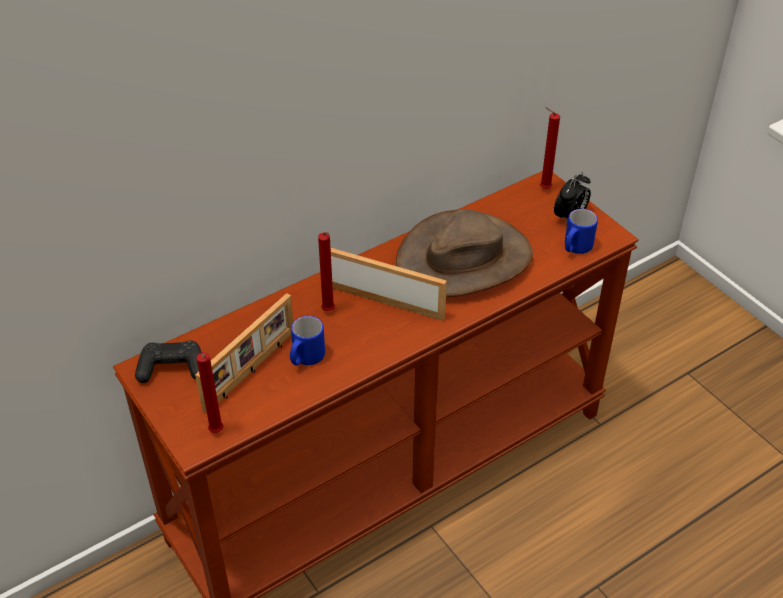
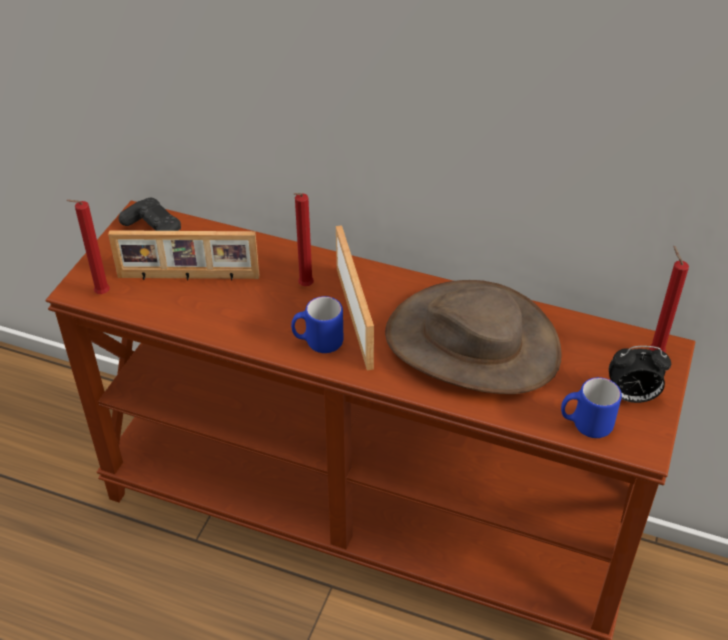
camera: 55 degrees right, 0 degrees up
(305, 359) = (231, 303): blue mug -> blue mug (318, 342)

